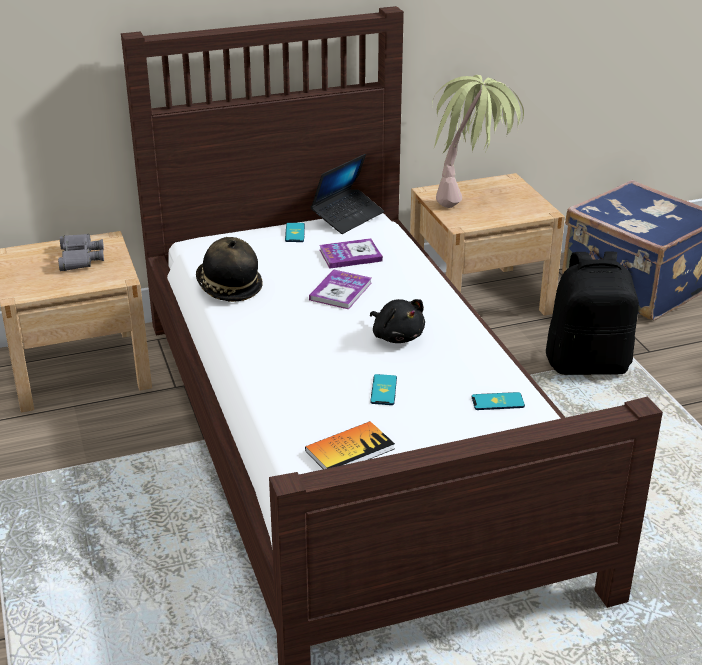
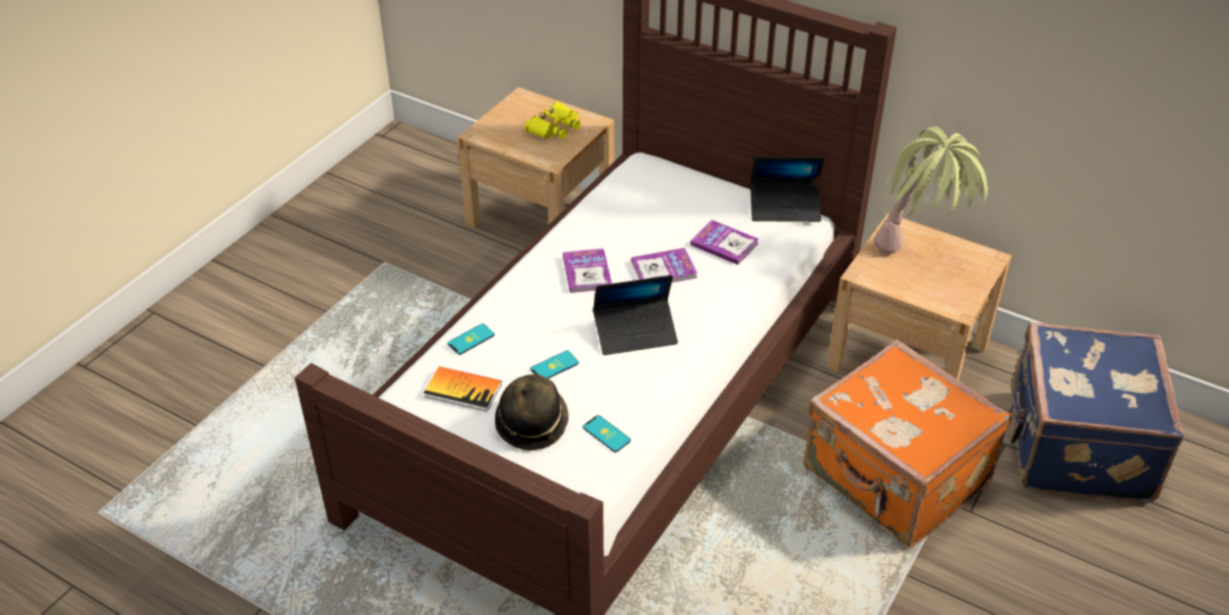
camera: 50 degrees right, 10 degrees up
(79, 258) = (554, 127): grey binoculars -> yellow binoculars
(228, 287) = (599, 214): hat -> hat (532, 423)
(290, 324) = (587, 272): none -> book
(295, 233) = (720, 197): phone -> phone (471, 339)
(397, 336) = (635, 333): black plush toy -> laptop
(588, 364) = (894, 479): black backpack -> orange suitcase

